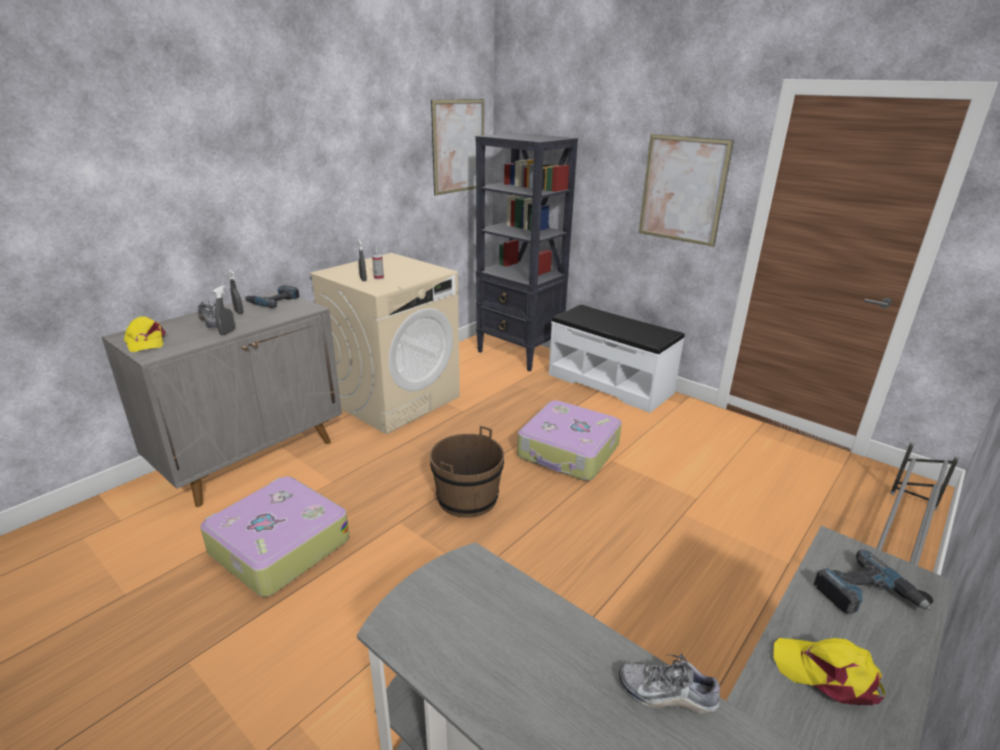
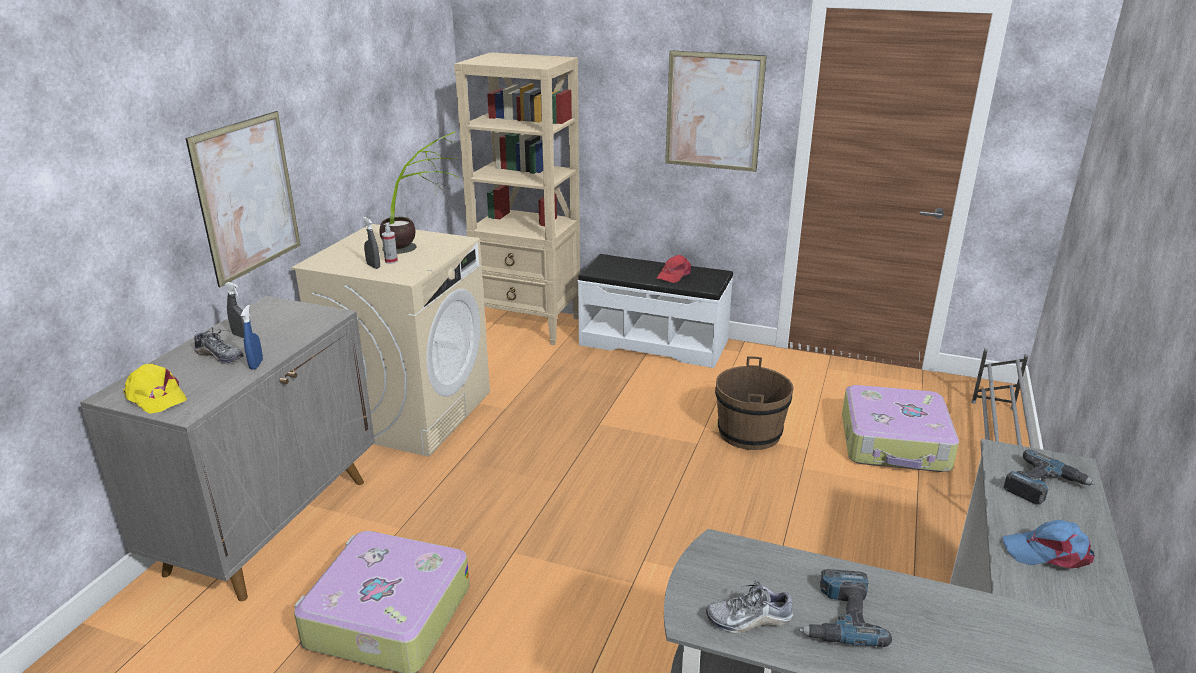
camera: 20 degrees left, 0 degrees up
(227, 332) = (256, 364): grey spray bottle -> blue spray bottle
(273, 301) = (272, 313): power drill -> power drill (839, 616)
(407, 272) = (419, 248): none -> potted plant
(458, 146) = (424, 75): picture -> picture (247, 197)
(467, 498) = (574, 507): brown bucket -> brown bucket (749, 433)
(519, 353) = (529, 325): black bookcase -> beige bookcase
(568, 452) = (653, 430): suitcase -> suitcase (895, 443)
(630, 328) = (674, 275): none -> red cap
(667, 694) = (949, 602): shoe -> shoe (749, 619)
(827, 674) = (1048, 552): yellow cap -> blue cap

